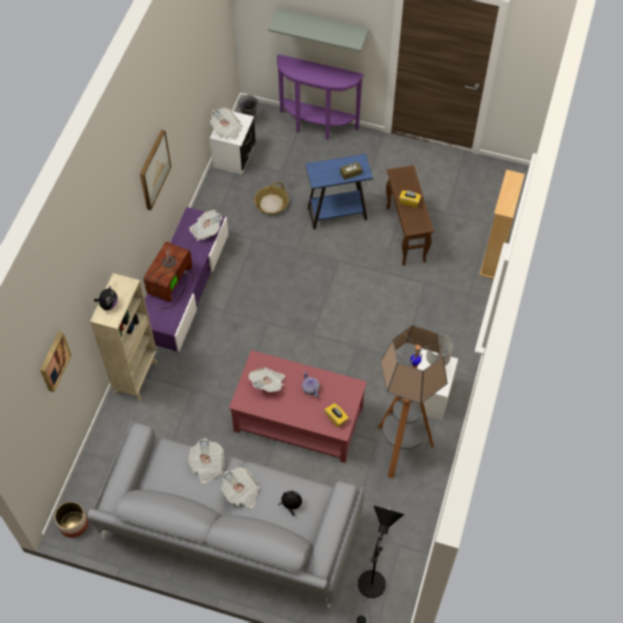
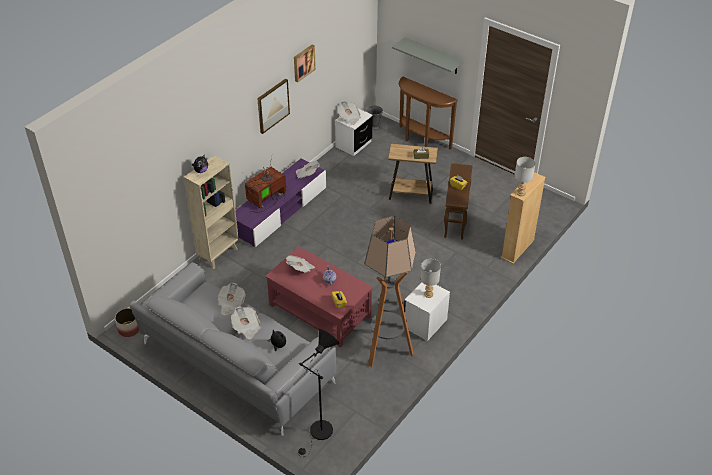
camera: 20 degrees right, 15 degrees down
(53, 361) = (143, 186): picture -> picture (303, 62)
(271, 204) = (366, 178): basket -> none
(316, 127) = (421, 141): purple console table -> brown console table
(337, 213) = (411, 194): blue side table -> brown side table
(506, 207) = (521, 193): none -> grey table lamp

